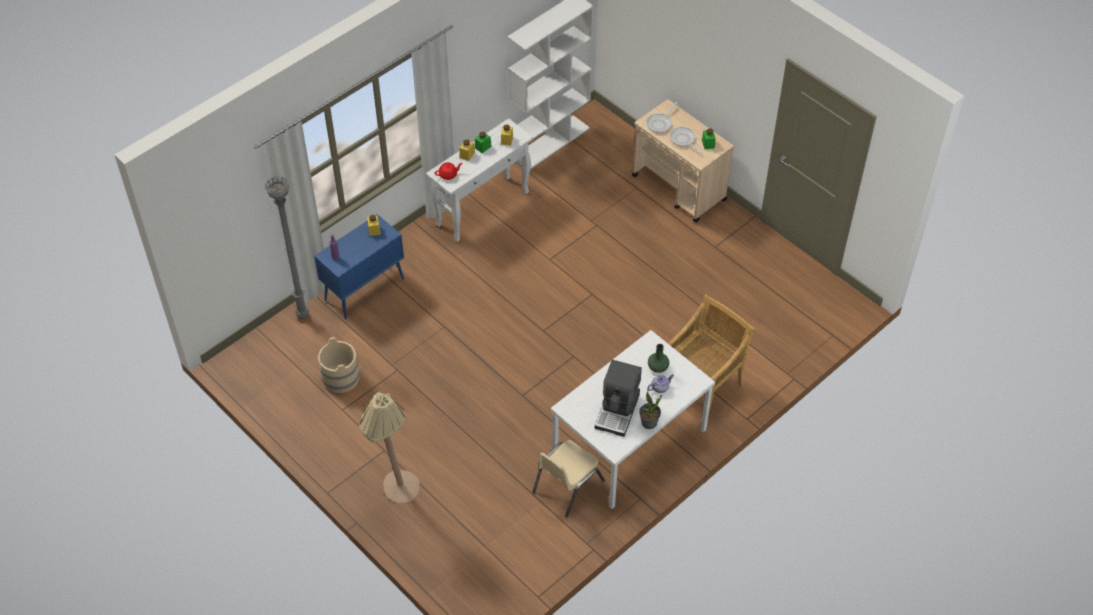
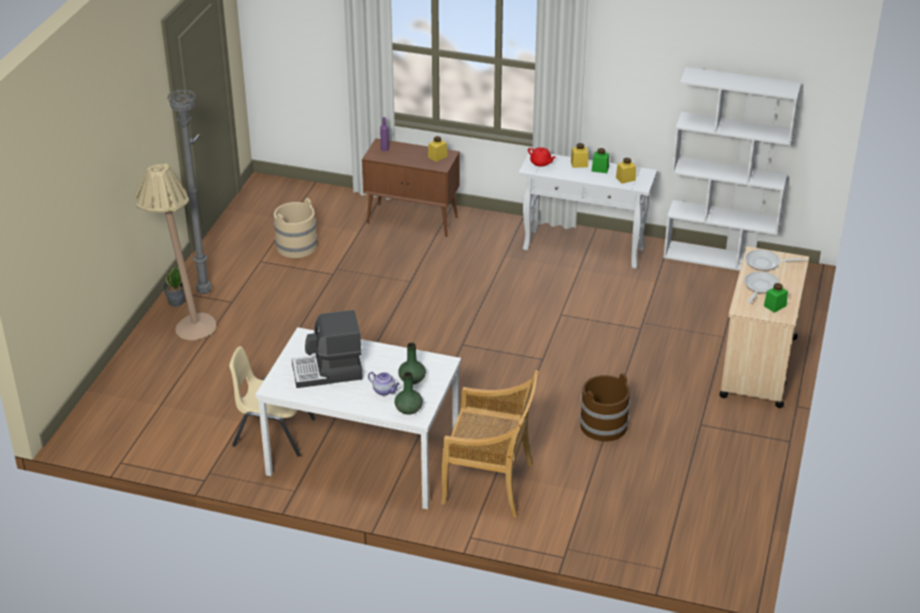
camera: 60 degrees right, 15 degrees down
(303, 315) = (351, 199): grey floor lamp -> grey floor lamp (205, 292)
(365, 289) = (413, 220): blue cabinet -> brown cabinet
(649, 423) = (329, 399): potted plant -> potted plant (176, 301)
(684, 296) = (603, 426): none -> brown bucket
(689, 382) = (409, 409): none -> green vase

